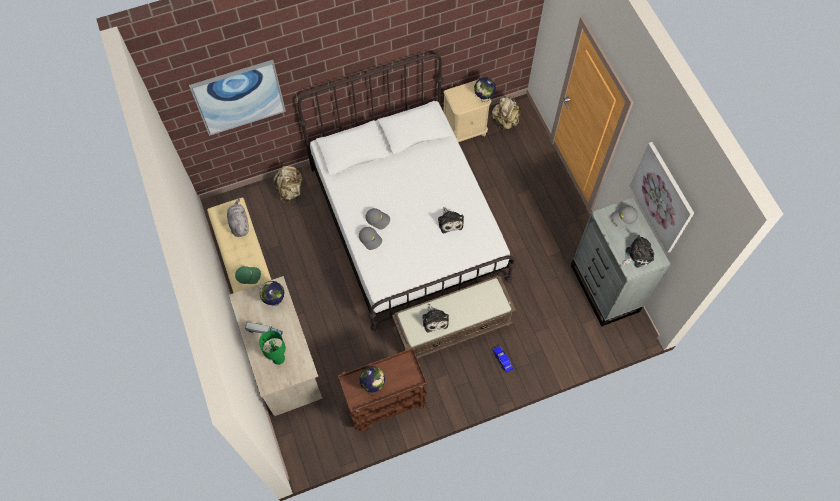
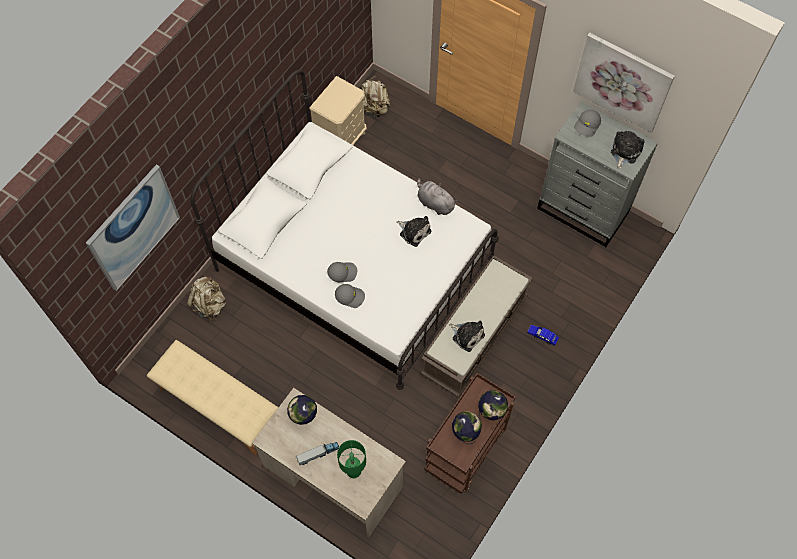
camera: 35 degrees left, 0 degrees up
(239, 223) = (195, 368): grey plush toy -> grey plush toy (434, 203)
(248, 275) = (247, 413): green cap -> none
(483, 98) = (355, 92): globe -> globe (491, 412)

